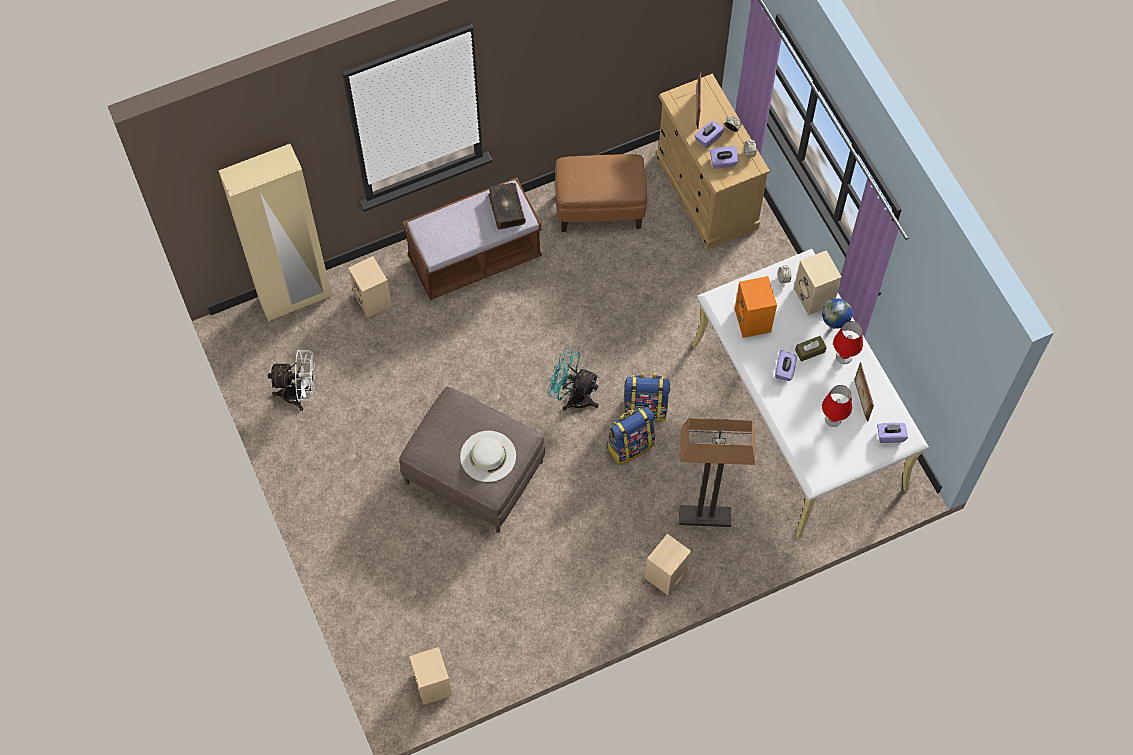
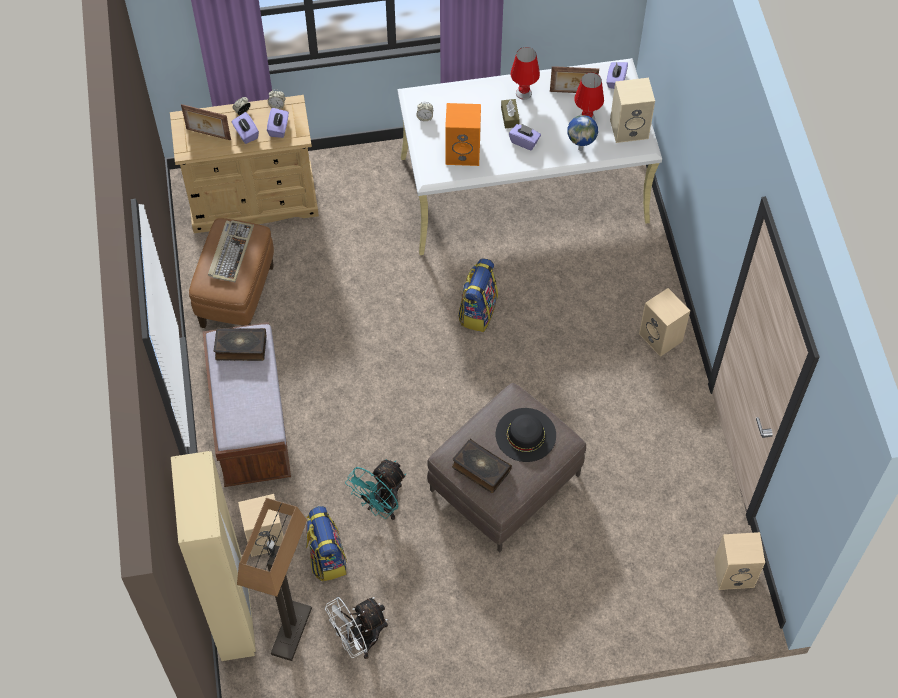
camera: 75 degrees left, 5 degrees down
(299, 394) = (359, 639): white fan -> white fan turned 135 degrees counterclockwise
(444, 427) = (480, 469): none -> book
(488, 456) = (525, 434): white hat -> black hat
(573, 396) = (445, 371): turquoise fan -> turquoise fan (381, 505)
(607, 176) = (230, 252): none -> keyboard
(630, 445) = (514, 334): backpack -> backpack (326, 557)
(704, 517) = (608, 291): floor lamp -> floor lamp (292, 632)
(815, 297) = (453, 98): beige speaker -> beige speaker (630, 128)
(834, 327) = (490, 92): globe -> globe (581, 148)

